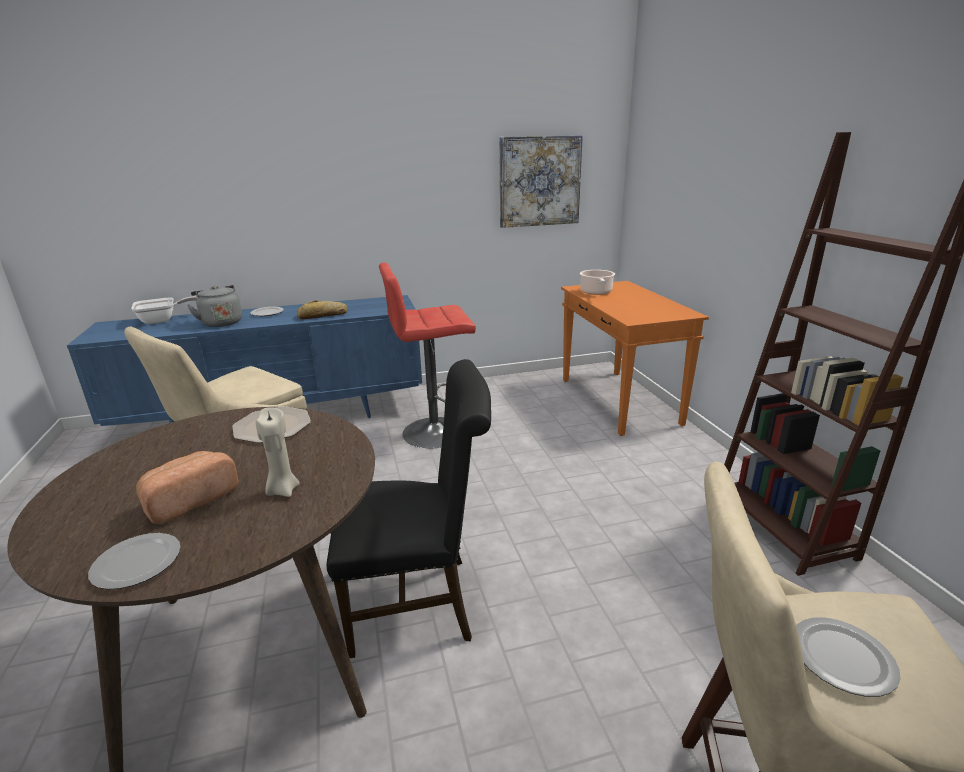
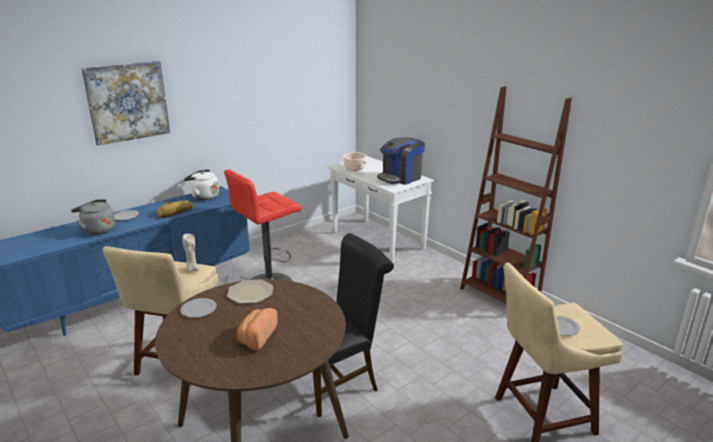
camera: 25 degrees left, 0 degrees up
(138, 562) = (270, 366): plate -> plate (199, 309)
(163, 320) = (40, 235): frying pan -> none
(282, 490) = (300, 321): beige candle -> beige candle (192, 270)
(373, 303) = (203, 196): none -> white kettle
(539, 181) = (304, 93): picture -> picture (127, 102)
(619, 402) = (379, 240): orange console table -> white console table
(655, 309) = (400, 178): none -> coffee machine

